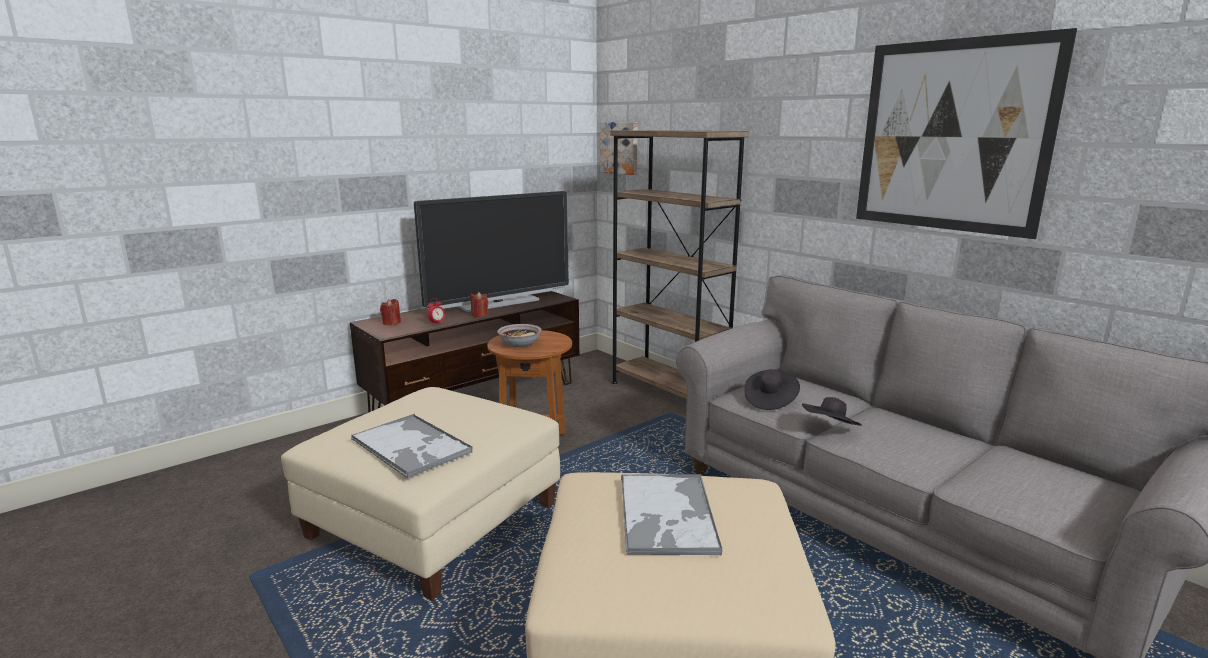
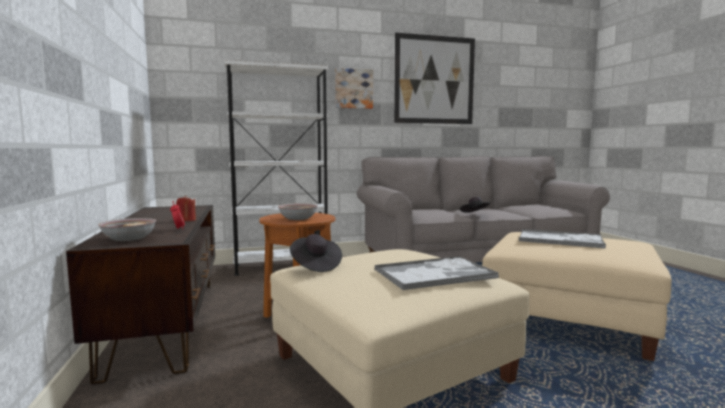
camera: 65 degrees left, 10 degrees down
(391, 323) = (129, 239): red candle -> bowl
(498, 303) = (164, 215): television -> none
(620, 148) = (185, 82): picture -> picture (353, 89)
(668, 393) = (281, 266): brown bookcase -> white bookcase
(770, 401) = (435, 214): black hat -> black hat (315, 265)

